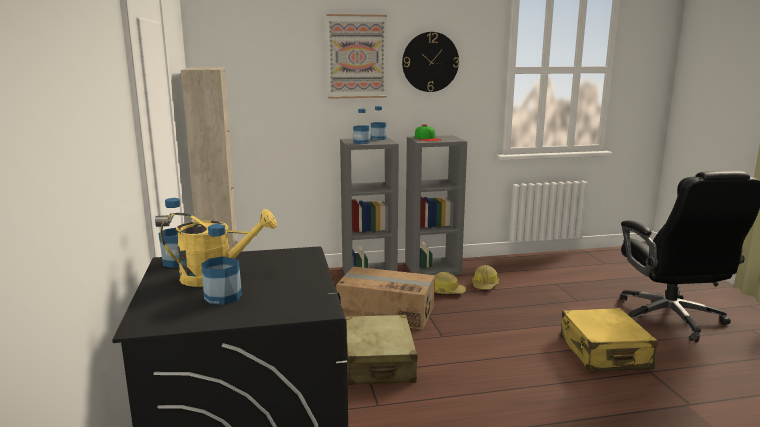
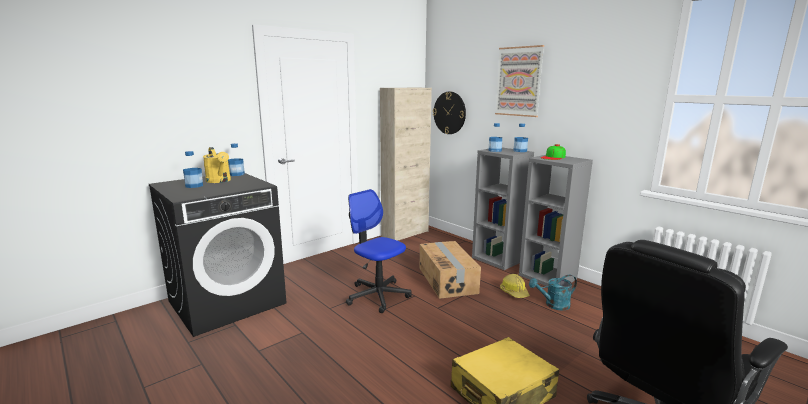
camera: 60 degrees right, 0 degrees up
(379, 362) = (378, 295): beige suitcase -> office chair
(430, 62) = (579, 87): wall clock -> wall clock (449, 113)
(485, 285) = (553, 305): hard hat -> turquoise watering can

